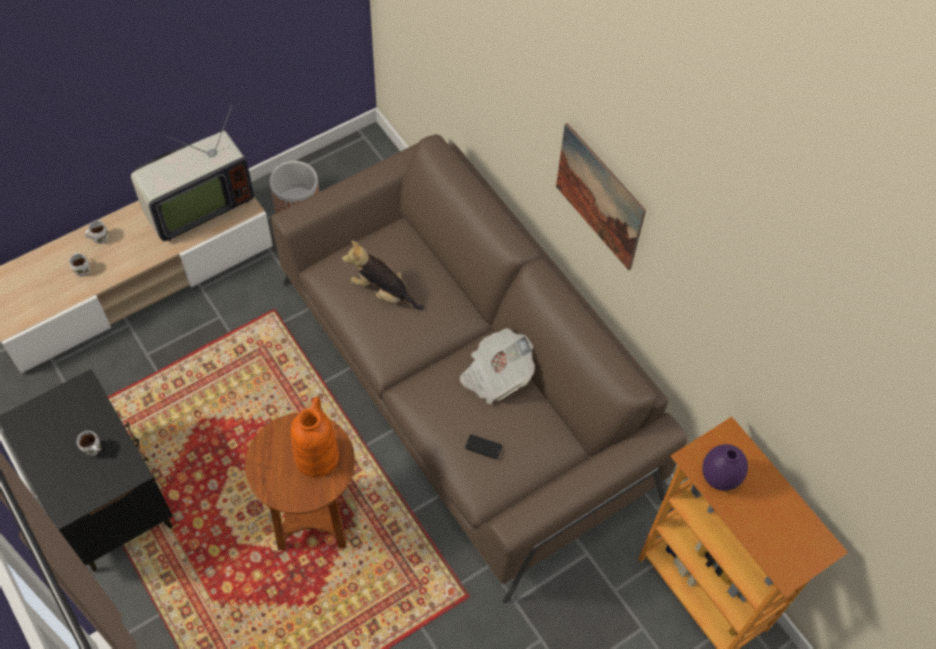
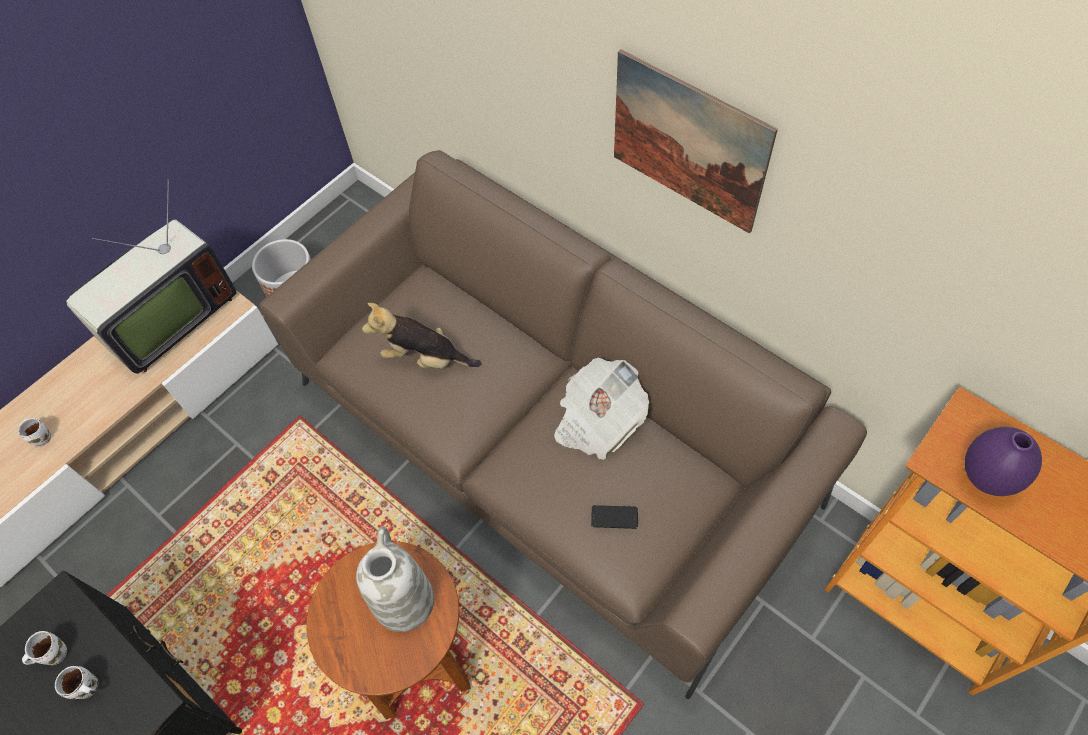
camera: 10 degrees left, 0 degrees up
(99, 238) = (57, 392): white mug -> white mug (54, 653)
(316, 456) = (403, 600): orange vase -> white vase

